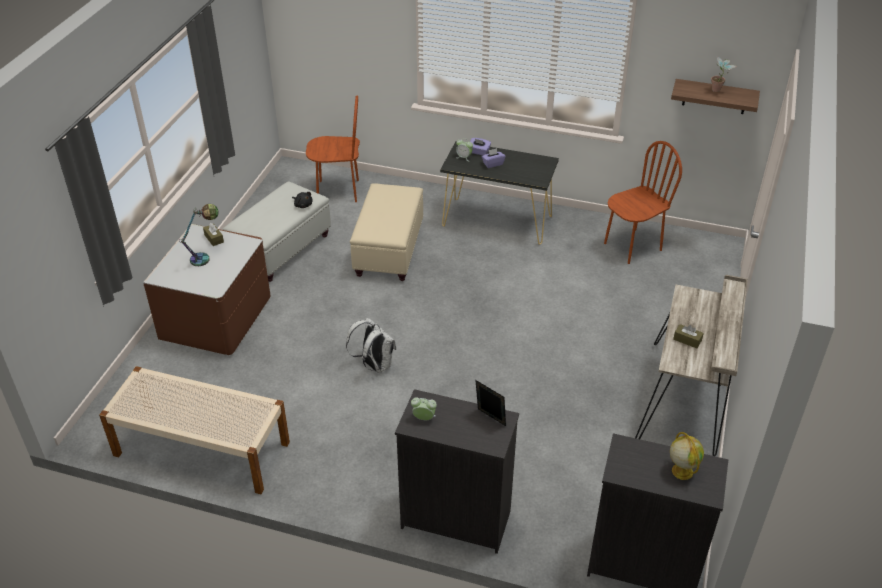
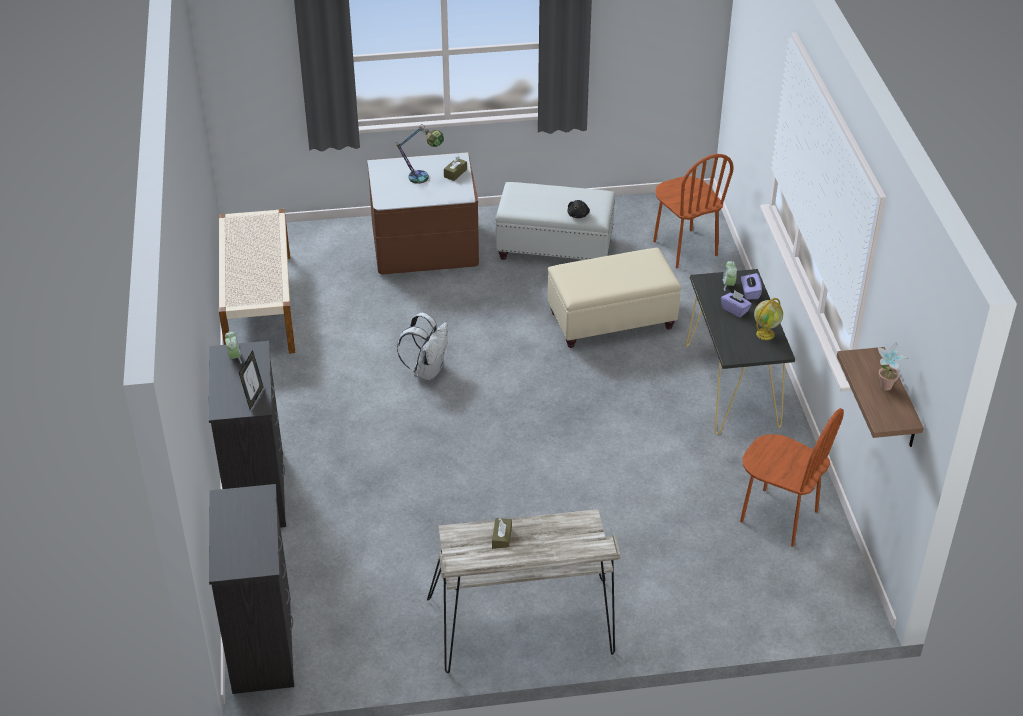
camera: 65 degrees right, 0 degrees up
(681, 471) = (246, 542): globe -> globe (765, 333)

